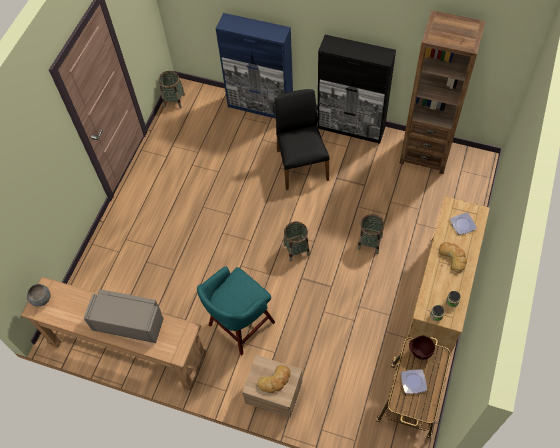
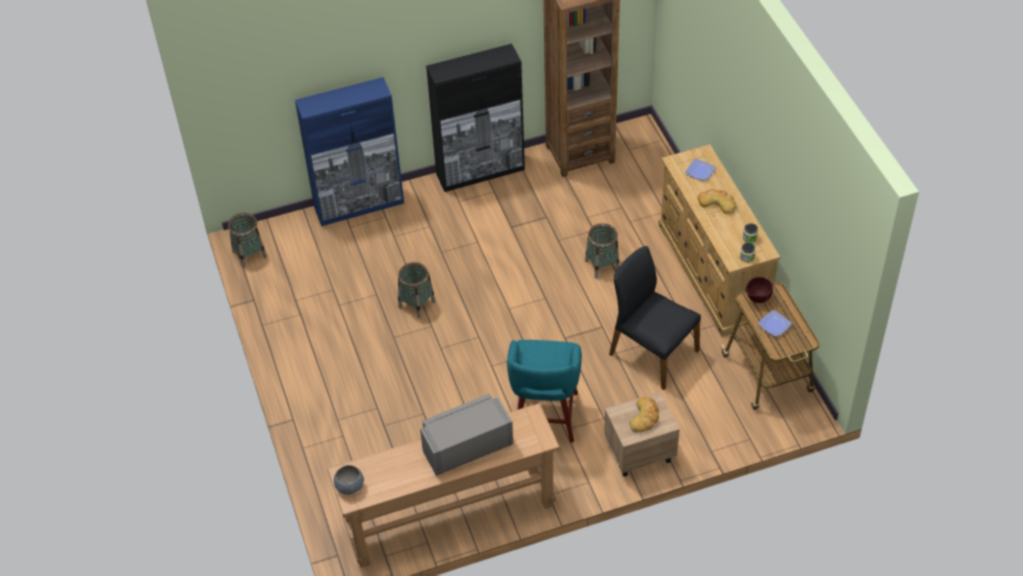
camera: 40 degrees left, 10 degrees down
(296, 249) = (535, 316): basket -> basket (416, 304)
(301, 164) = (461, 236): black chair -> black chair (652, 353)

